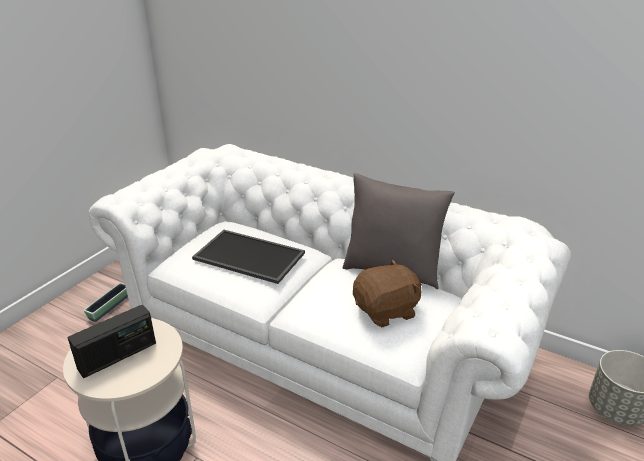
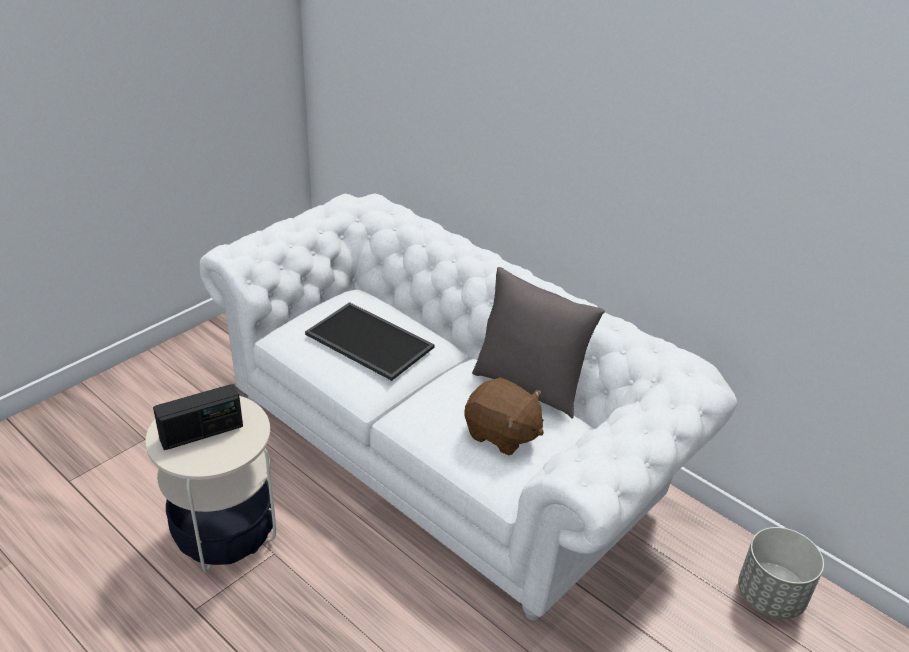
camera: 10 degrees right, 5 degrees up
(109, 307) = (214, 367): planter -> none
(386, 311) = (502, 434): brown plush toy -> brown plush toy turned 45 degrees clockwise

